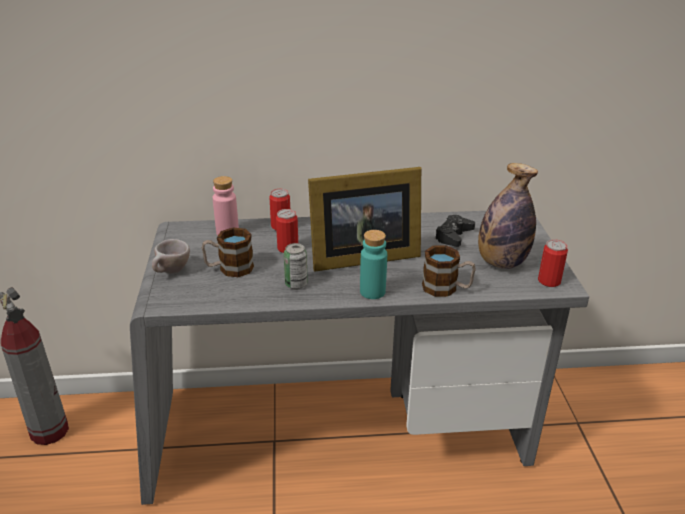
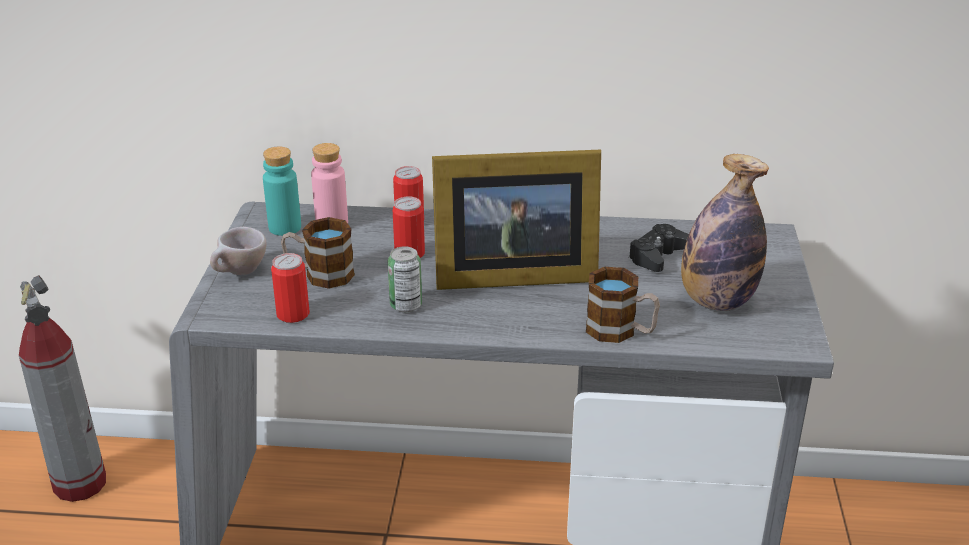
camera: 10 degrees right, 0 degrees up
(372, 292) = (511, 326): turquoise bottle -> turquoise bottle (285, 227)
(549, 281) = (779, 335): can -> can (293, 314)

